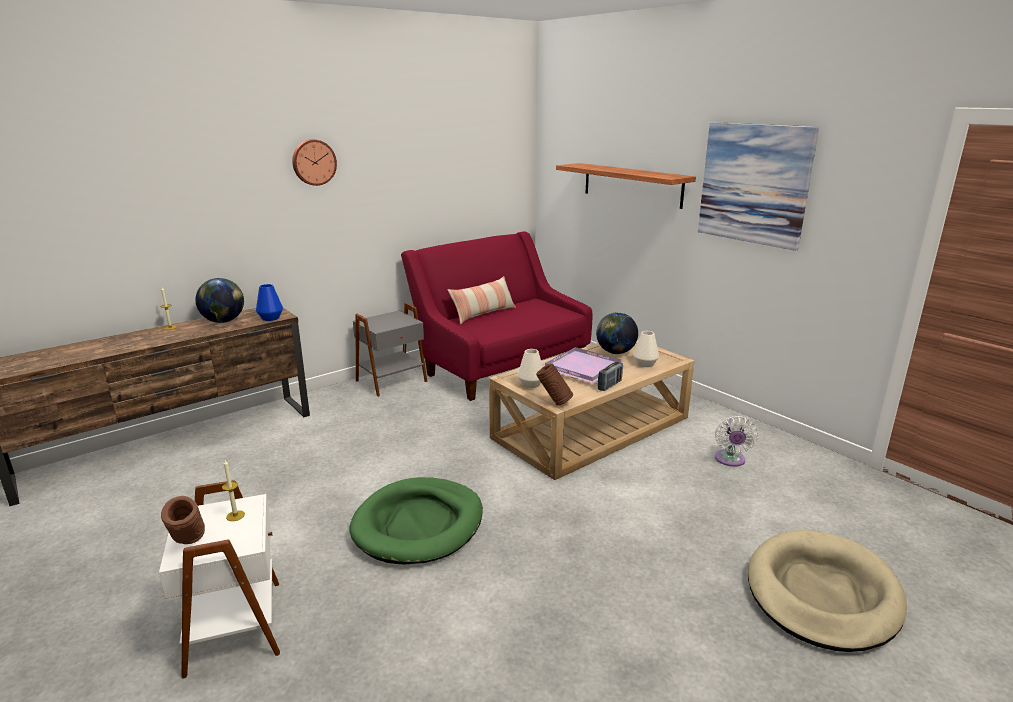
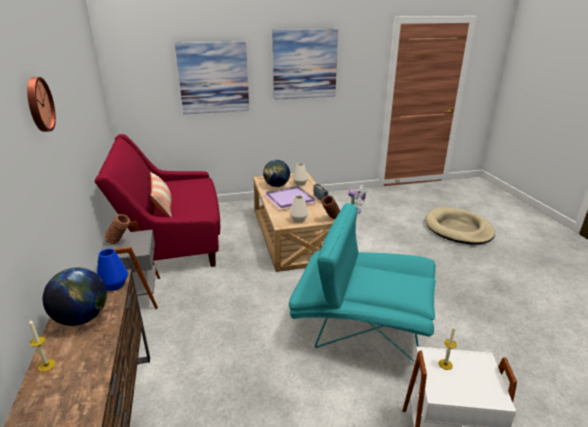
camera: 65 degrees left, 5 degrees up
(189, 547) = (484, 392): brown vase -> brown vase (120, 242)
(419, 524) = (361, 325): green dog bed -> turquoise armchair
(632, 185) = (213, 78): shelf -> picture

